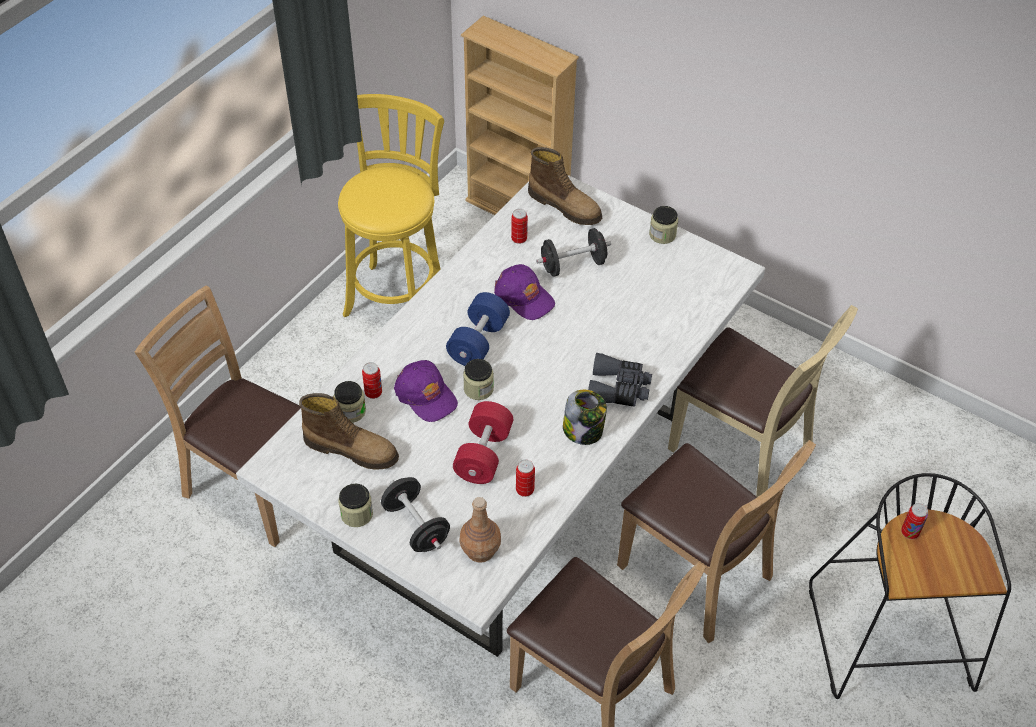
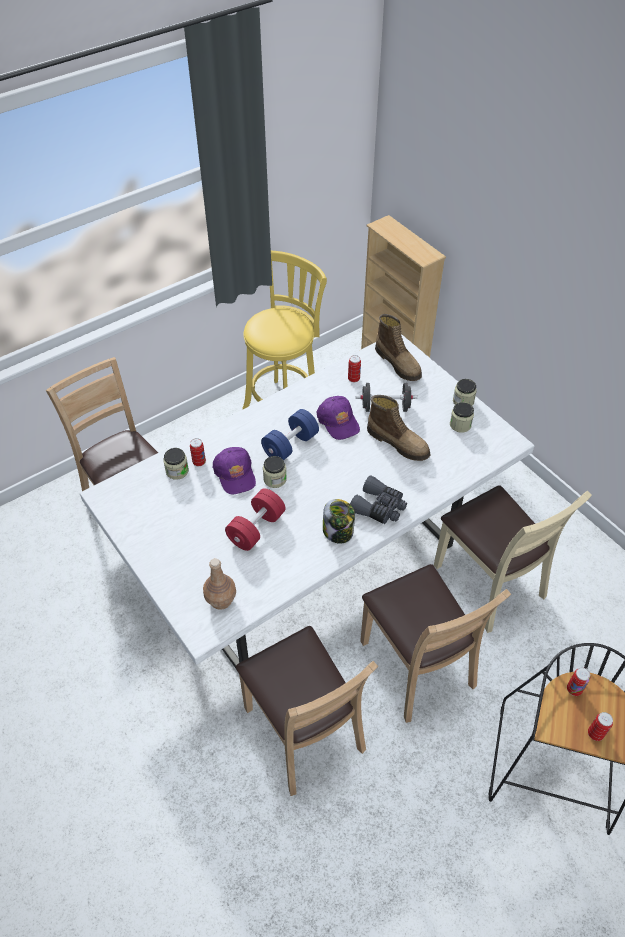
camera: 20 degrees right, 0 degrees up
(352, 449) = (165, 498): boot -> boot (398, 442)
(357, 514) = (146, 546): jar -> jar (460, 425)
(416, 526) = (183, 567): black dumbbell -> none
(525, 490) = (274, 564): can -> can (595, 733)

